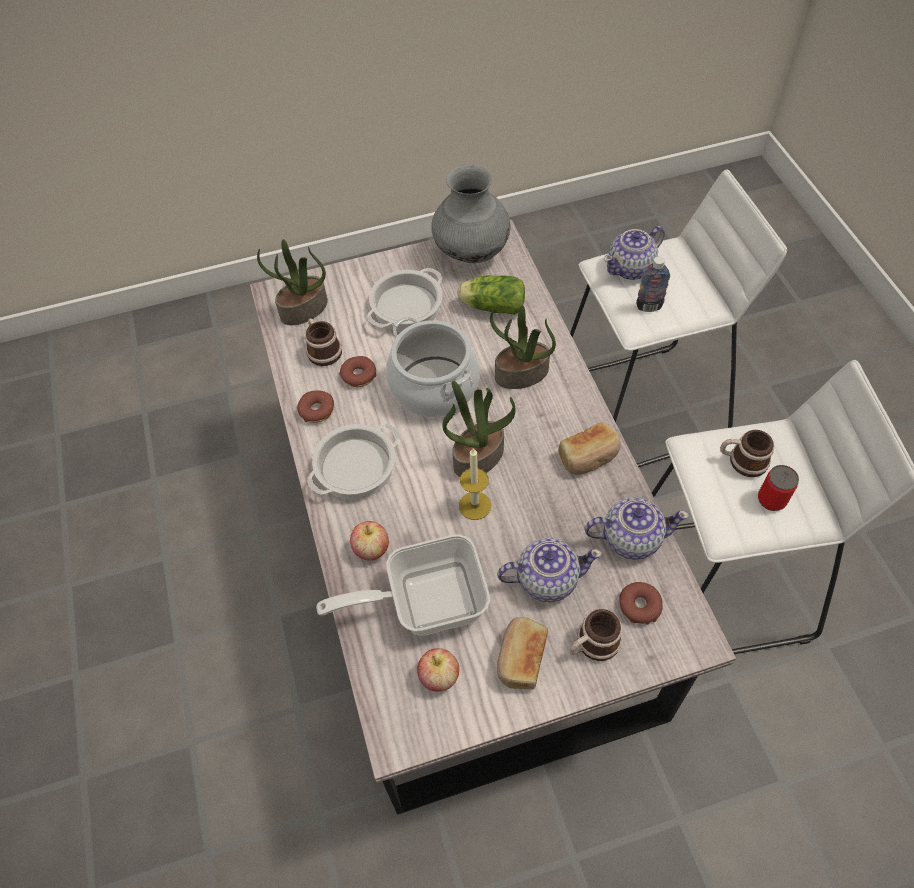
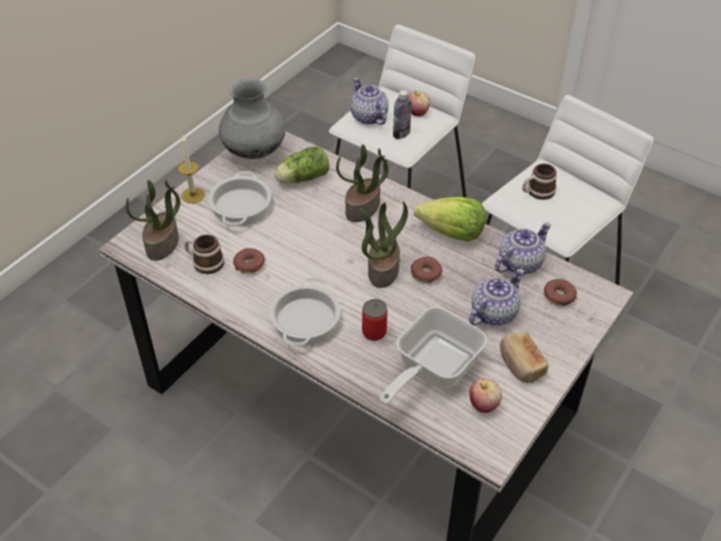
camera: 40 degrees left, 10 degrees down
(317, 410) = (240, 301): donut -> donut (426, 274)
(371, 549) = (366, 361): apple -> apple (417, 113)
(433, 387) = (311, 245): cooking pot -> none
(475, 505) = (408, 298): candle -> candle (193, 195)
(589, 457) = (451, 233): bread -> lettuce
(592, 644) = (553, 331): mug -> none
(631, 268) = (369, 117): teapot -> teapot turned 135 degrees clockwise
(771, 499) = (571, 204): can -> can (374, 332)

